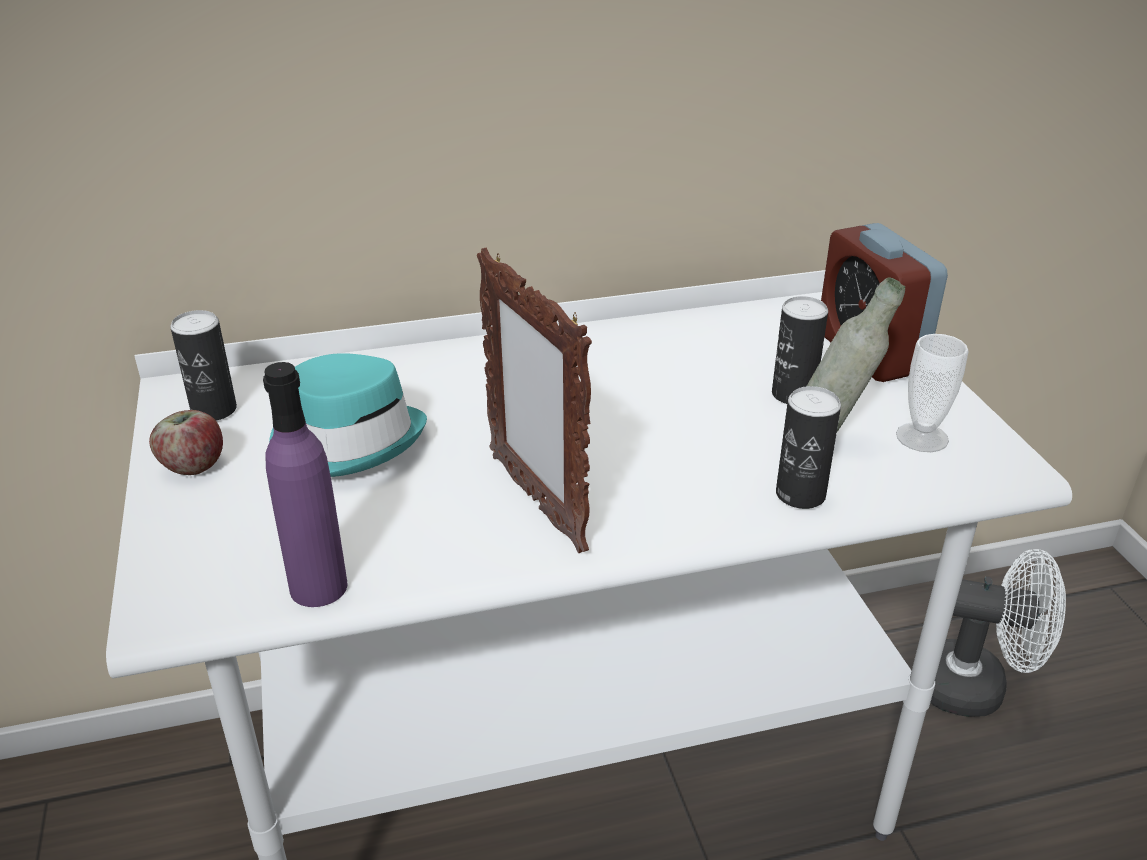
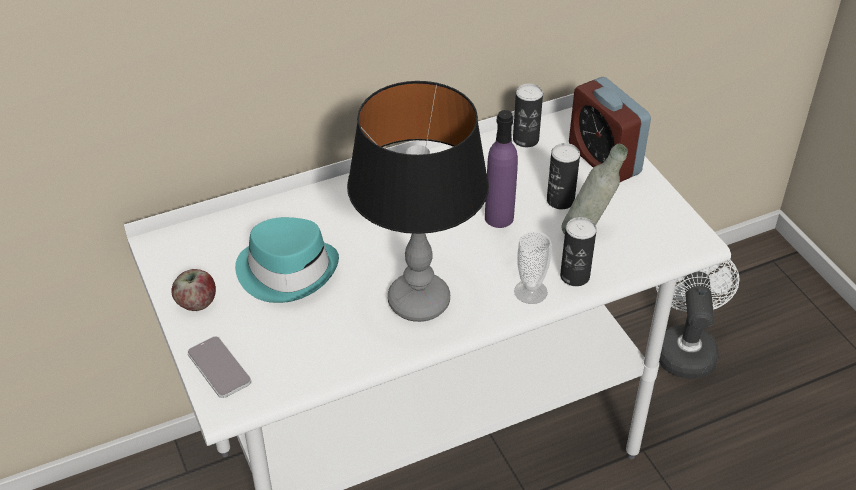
camera: 10 degrees left, 10 degrees up
(180, 557) = (219, 368): none -> phone
(214, 410) = (190, 258): can -> can (525, 139)
(318, 587) = (309, 376): purple bottle -> purple bottle (499, 217)
(536, 502) = (419, 301): picture frame -> table lamp
(922, 437) = (642, 225): cup -> cup (530, 292)
(975, 687) = (685, 347): white fan -> white fan turned 90 degrees counterclockwise

